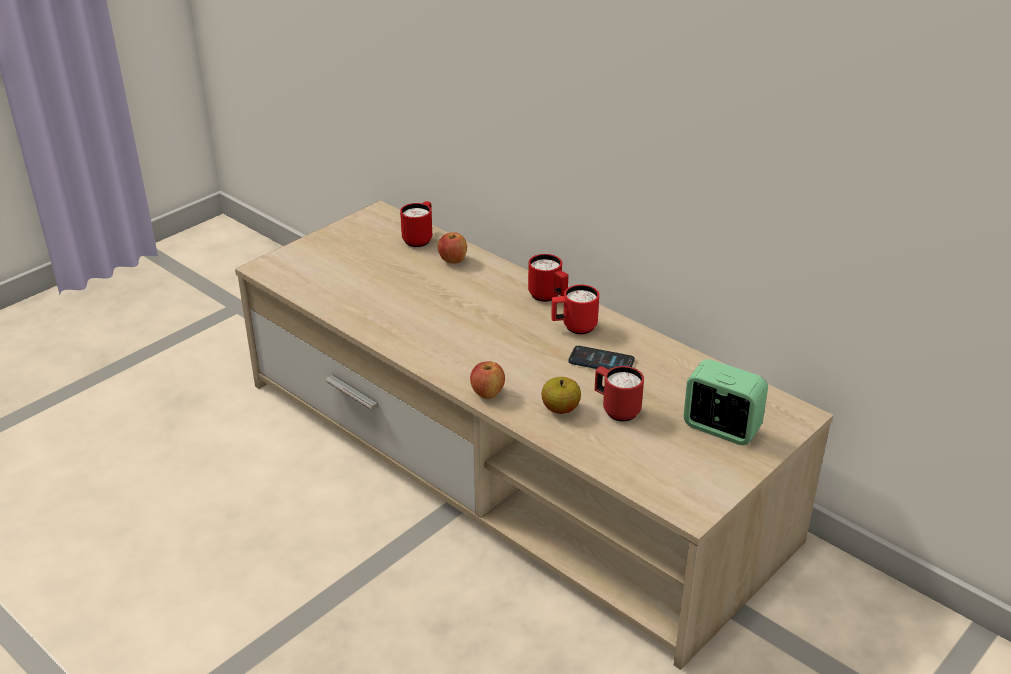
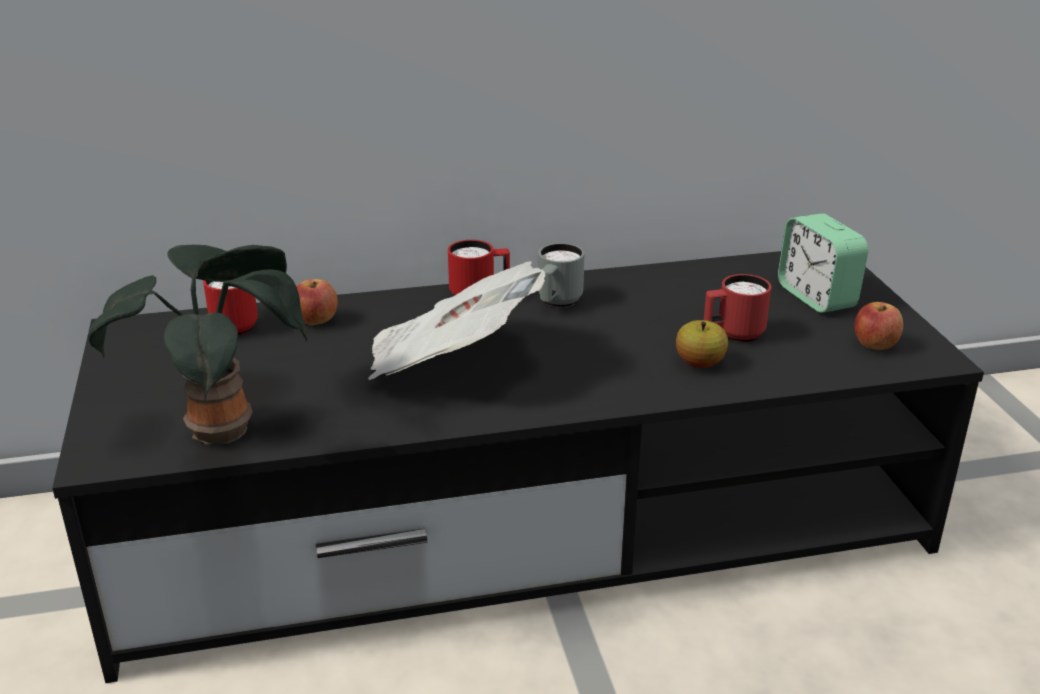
camera: 55 degrees left, 5 degrees down
(323, 286) = (225, 428): none -> potted plant
(457, 321) = (450, 363): none -> newspaper
(487, 393) = (622, 395): apple -> apple (874, 346)
(509, 458) = (521, 519): beige tv stand -> black tv stand
(574, 327) = (557, 303): red mug -> grey mug
(601, 361) = (637, 311): phone -> none
(721, 428) = (816, 297): alarm clock -> alarm clock turned 90 degrees counterclockwise

